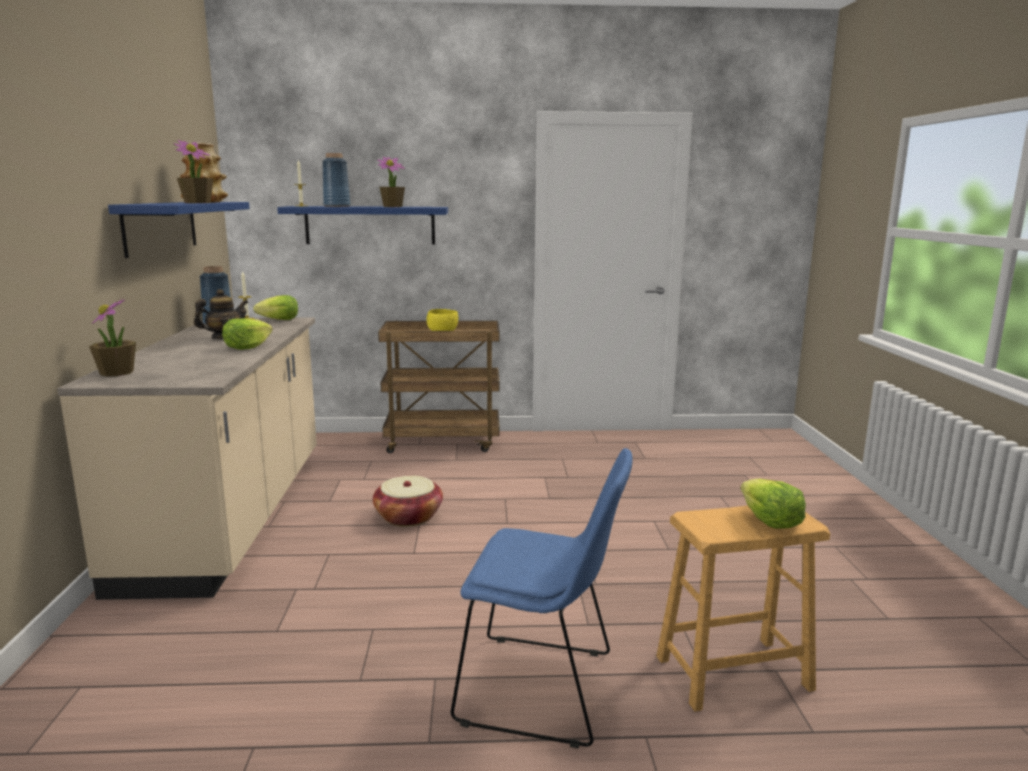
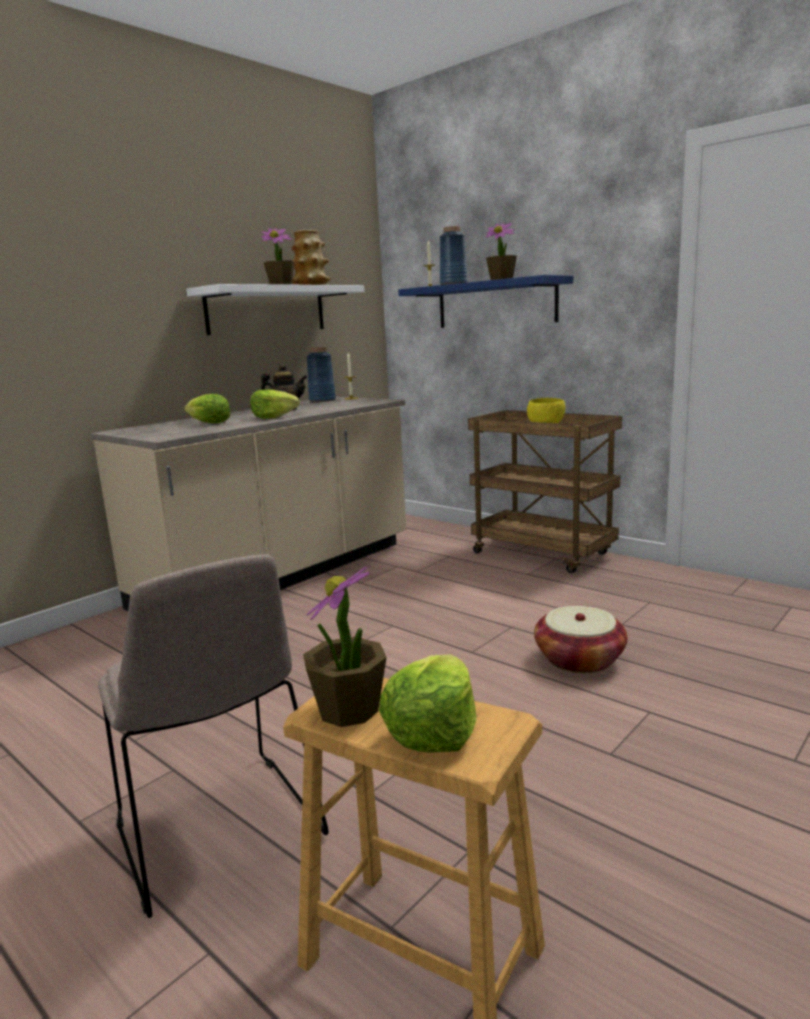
camera: 45 degrees right, 0 degrees up
(117, 373) = (145, 427): potted plant -> potted plant (349, 710)
(160, 227) = (267, 310): blue shelf -> white shelf
(279, 320) = (370, 400): lettuce -> lettuce (209, 423)
(408, 517) = (395, 616): basket -> basket (579, 660)
(543, 689) = (220, 833): blue chair -> beige chair

